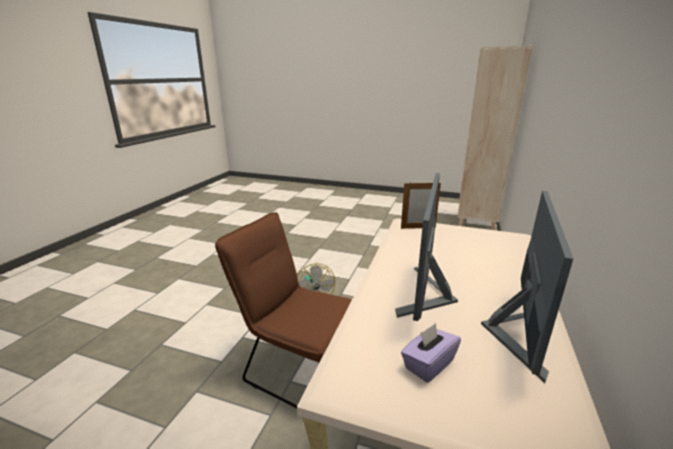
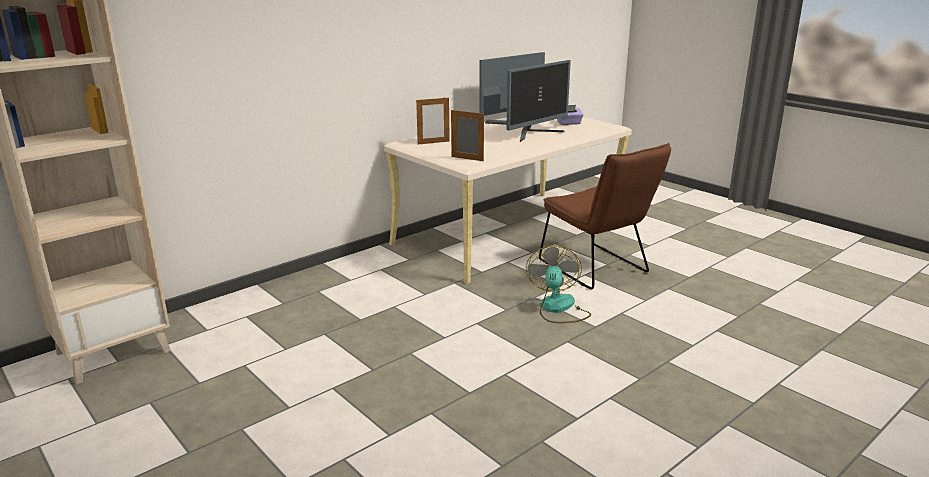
camera: 150 degrees left, 0 degrees up
(492, 243) = (433, 142): none -> picture frame

